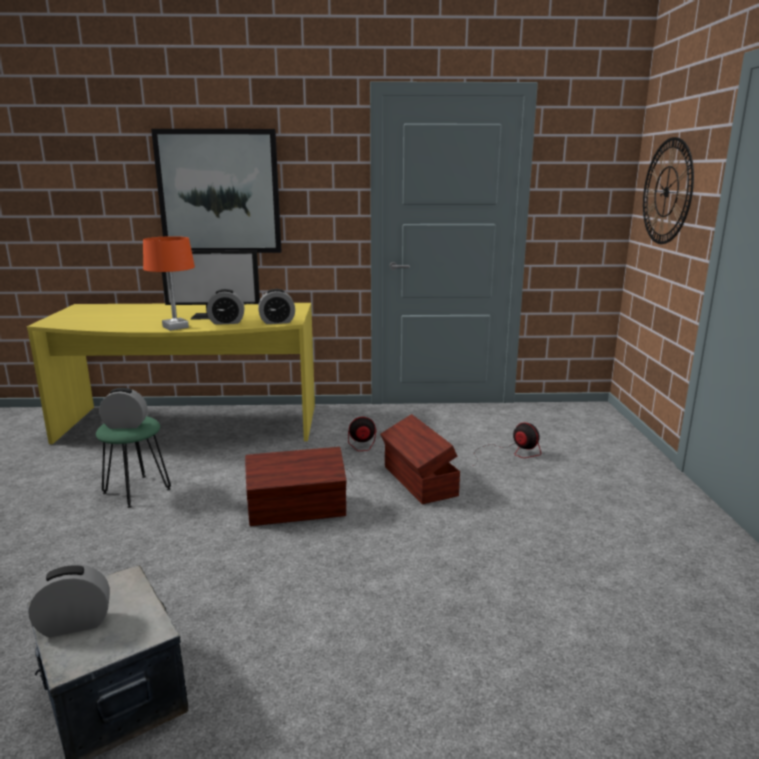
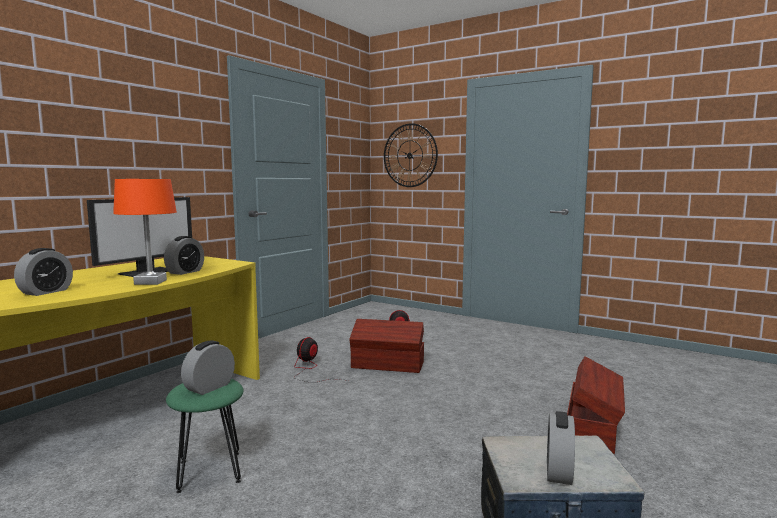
camera: 55 degrees left, 10 degrees down
(219, 192) = (95, 140): picture -> none
(277, 322) = (229, 264): alarm clock -> alarm clock (46, 292)
(298, 510) = (369, 409): brown storage box -> brown storage box (593, 428)

